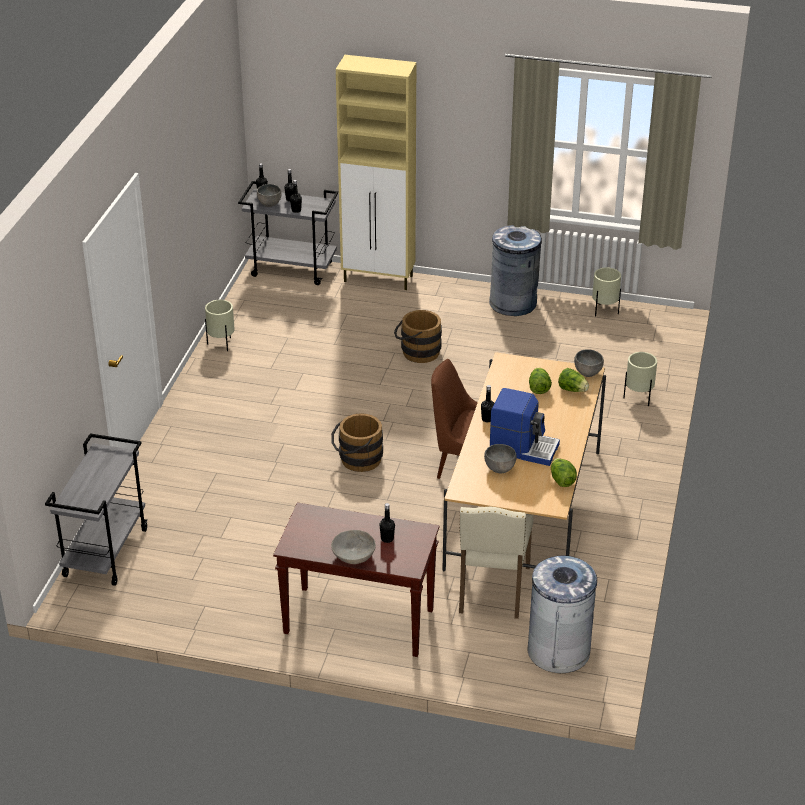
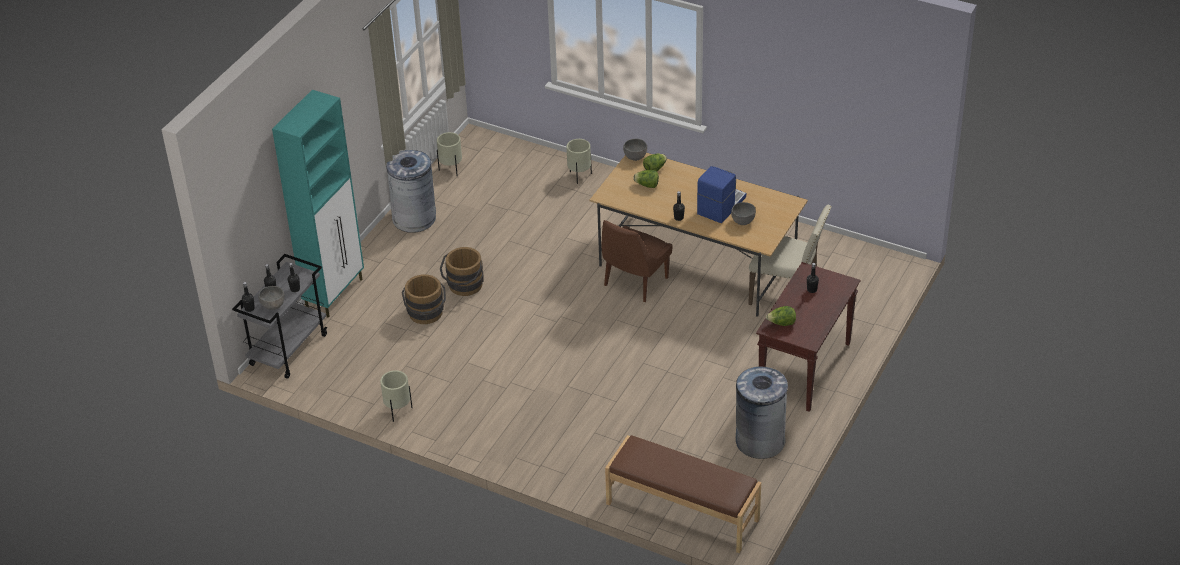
camera: 75 degrees left, 5 degrees up
(105, 552) = (682, 512): grey cart -> brown bench
(353, 555) = (826, 309): grey bowl -> none
(357, 460) = (606, 344): brown bucket -> brown bucket (426, 315)
(379, 279) = (335, 294): beige cabinet -> turquoise cabinet
(559, 651) = (857, 273): grey trash can -> grey trash can (759, 440)
(561, 480) = (765, 194): lettuce -> lettuce (781, 323)

